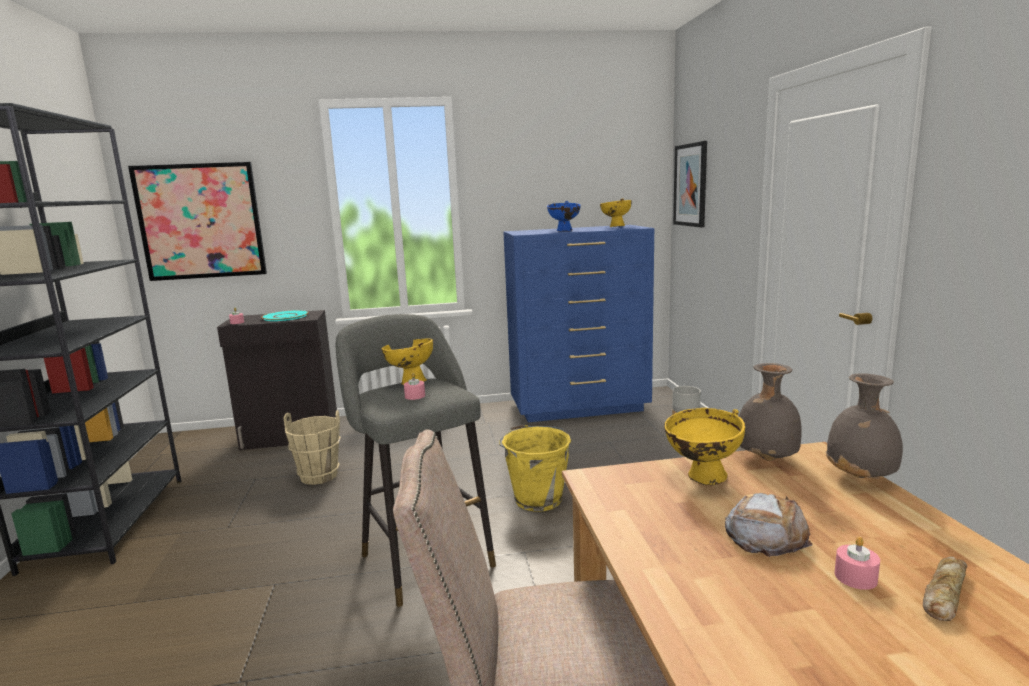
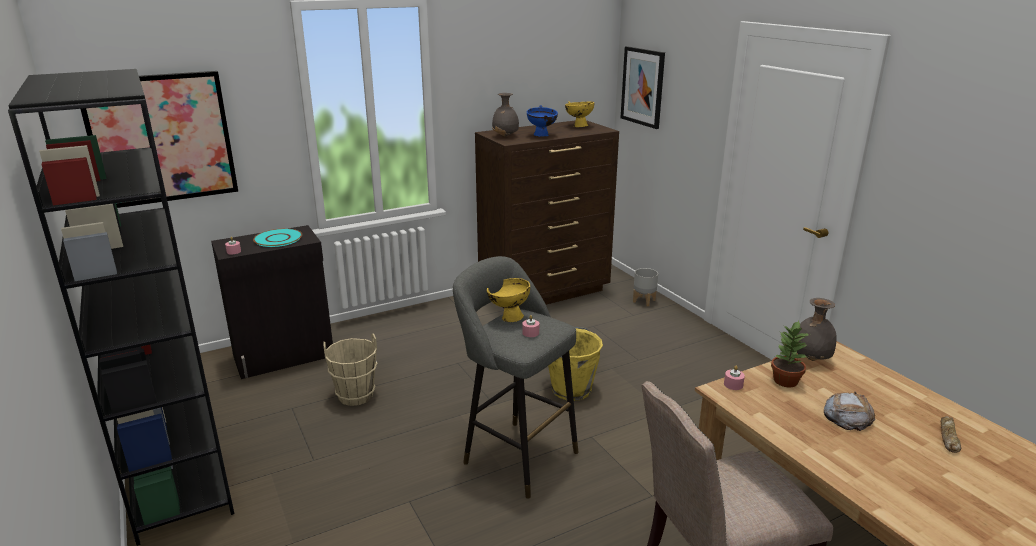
camera: 20 degrees left, 10 degrees up
(580, 407) = (546, 292): blue dresser -> brown dresser
(701, 479) = (785, 381): yellow bowl -> potted plant
(855, 577) = (906, 435): pink candle -> pink candle (733, 384)
(861, 478) = (871, 366): grey vase -> grey vase (505, 136)

